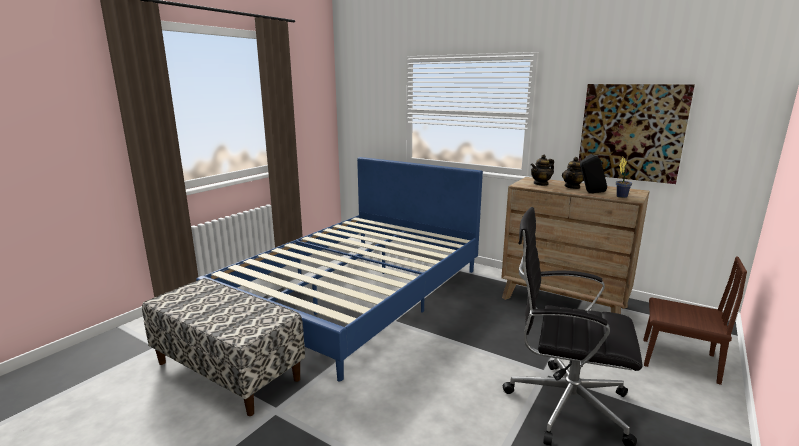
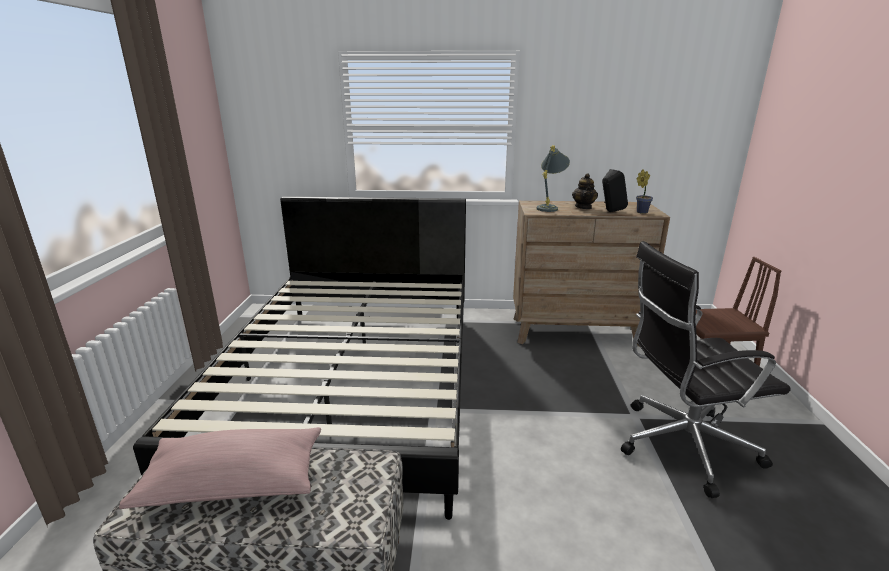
camera: 30 degrees left, 5 degrees up
(211, 302) = (234, 483): none -> pink pillow
(356, 293) = (353, 385): blue bed -> black bed
(541, 184) = (550, 207): teapot -> grey table lamp
(631, 132) = (621, 142): picture -> none

